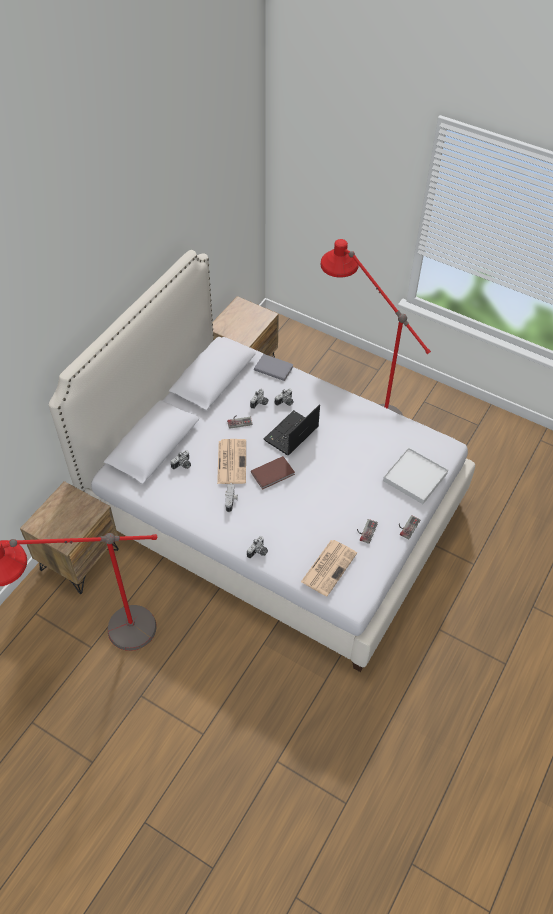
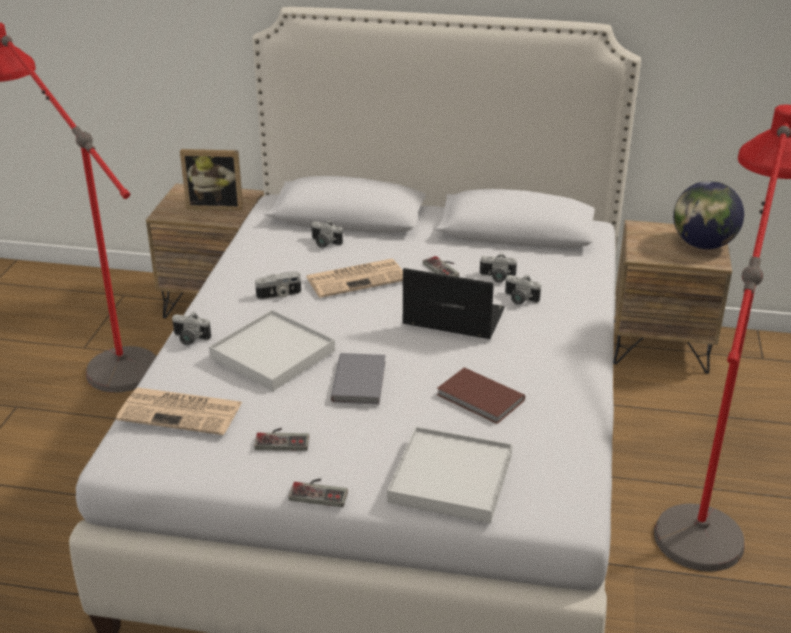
camera: 70 degrees right, 20 degrees down
(71, 511) = (216, 206): none -> picture frame
(249, 312) = (702, 245): none -> globe
(273, 368) = (585, 273): grey book -> grey book (361, 380)
(273, 474) = (355, 319): brown book -> brown book (480, 399)
(293, 517) = (272, 354): none -> white tray

